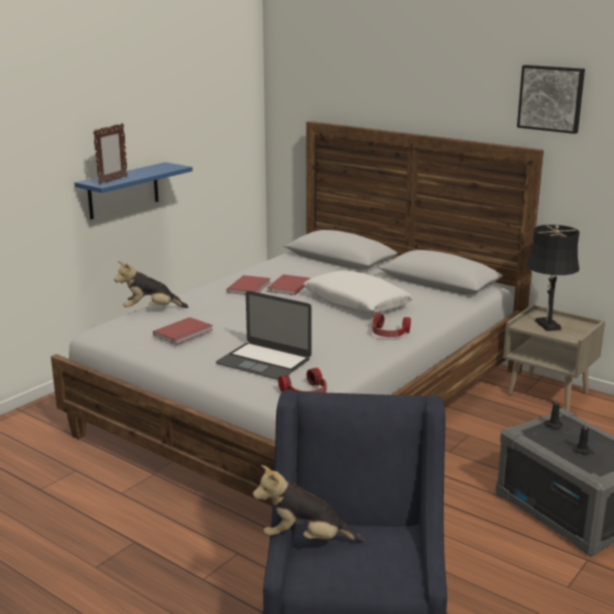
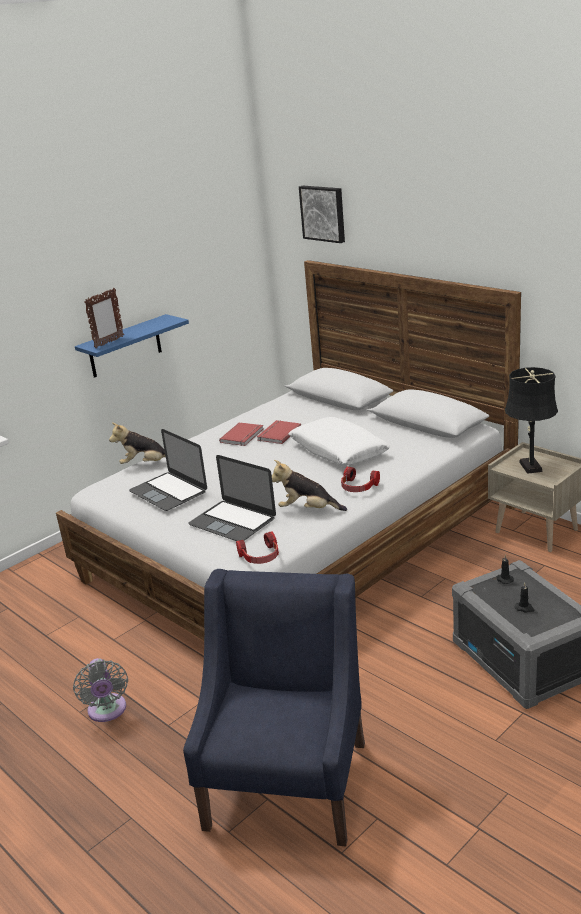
camera: 10 degrees right, 5 degrees up
(128, 566) = (107, 711): none -> grey fan
(184, 333) = (168, 491): red book -> laptop
(306, 539) = (229, 705): plush toy -> plush toy (308, 510)
(551, 98) = (525, 240): picture -> picture (323, 213)

